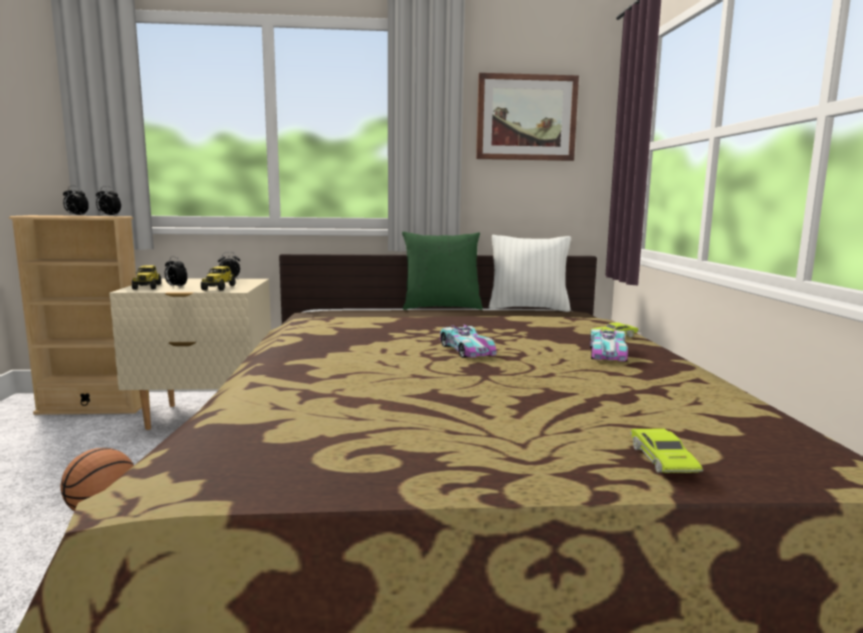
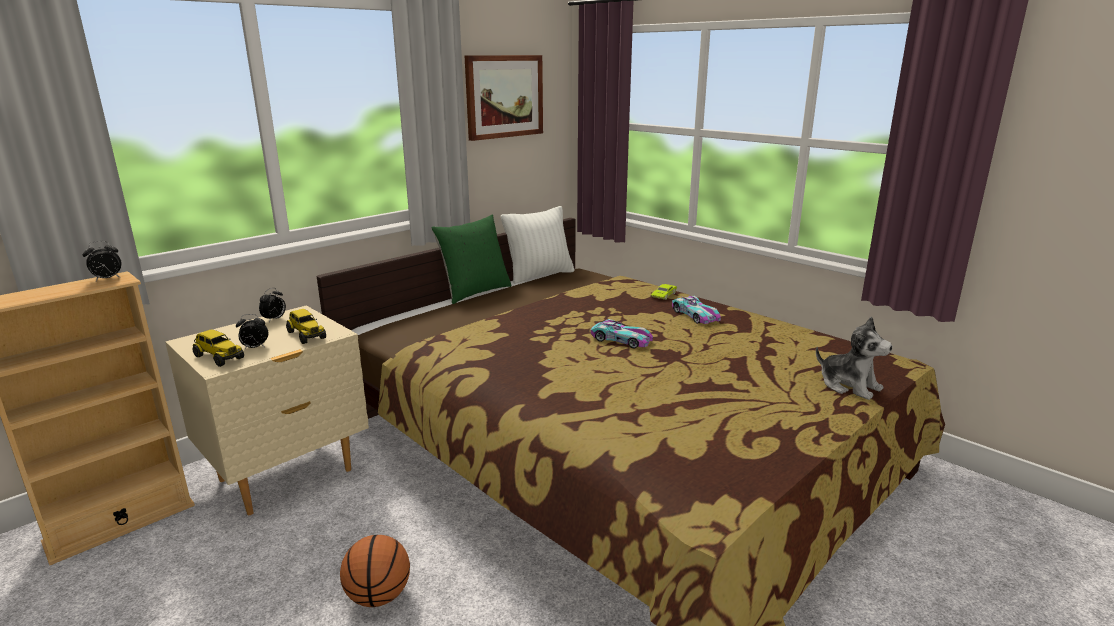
camera: 40 degrees left, 10 degrees up
(76, 215) = (59, 289): alarm clock -> none
(663, 459) = (849, 385): green toy car -> plush toy

